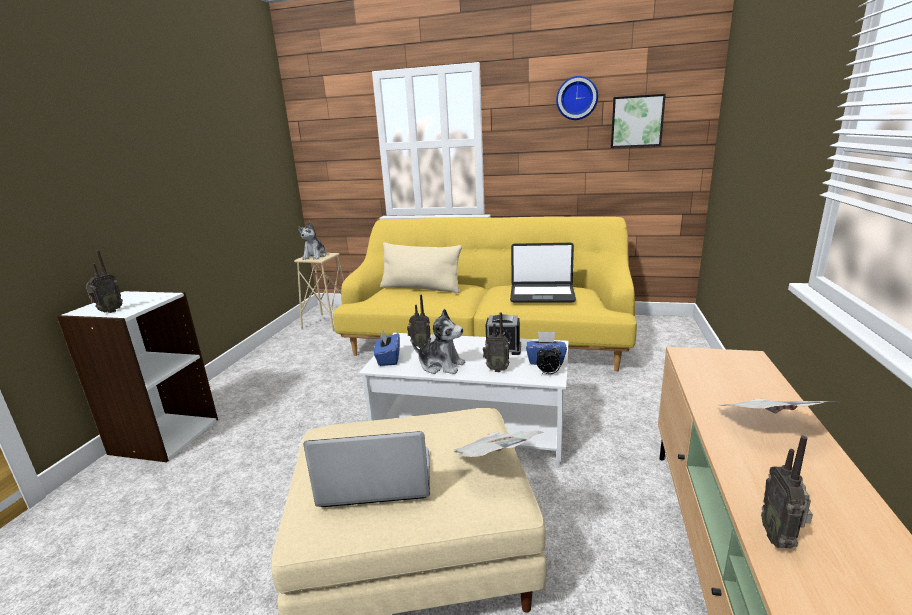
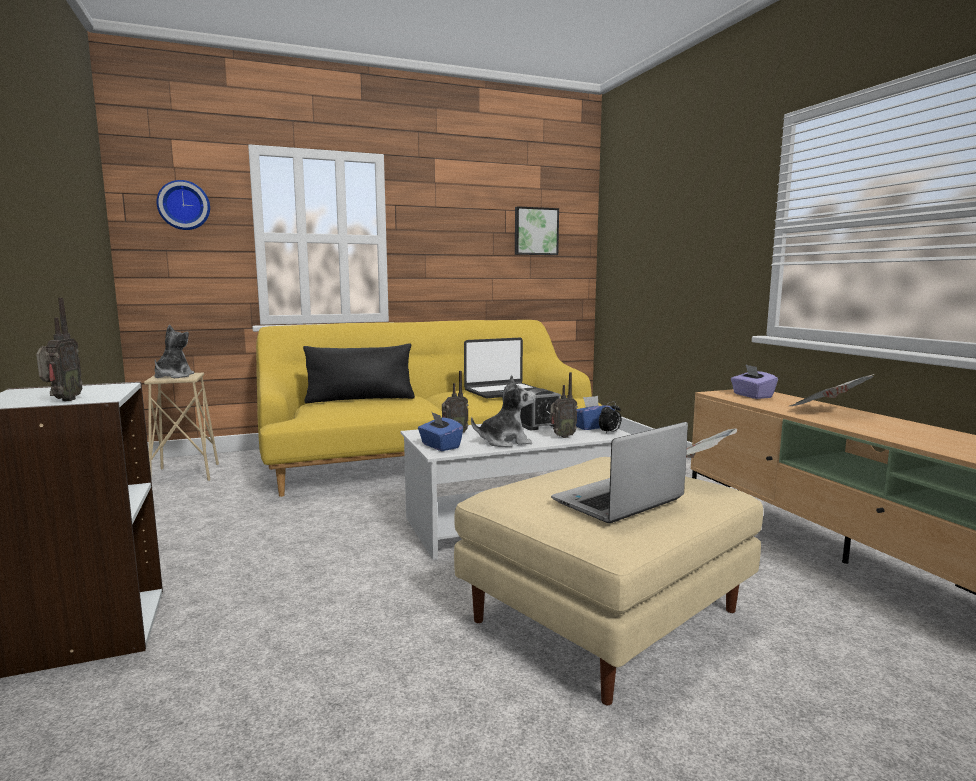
camera: 35 degrees left, 10 degrees down
(315, 256) = (173, 376): plush toy -> plush toy turned 150 degrees counterclockwise
(421, 288) = (360, 399): beige pillow -> black pillow
(577, 98) = (482, 204): wall clock -> wall clock (184, 205)
(723, 368) = (752, 396): none -> purple tissue box
(779, 538) = (921, 442): radio -> none

